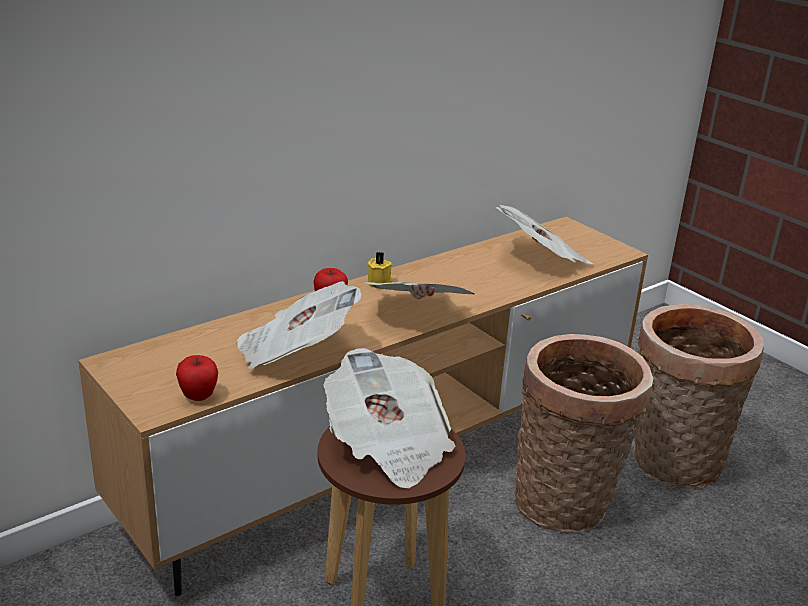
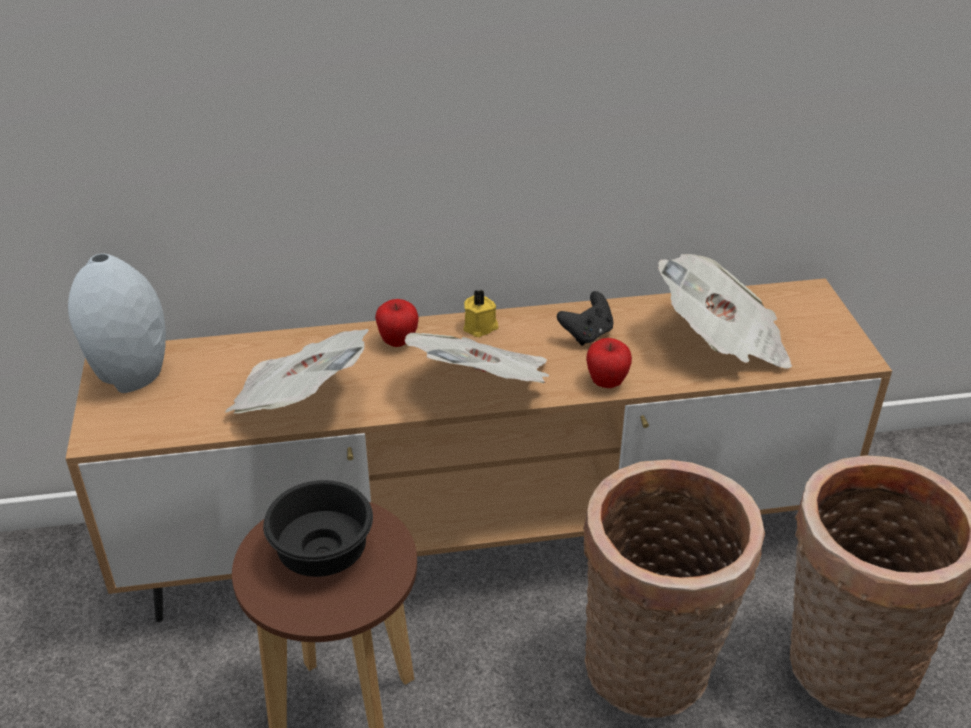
camera: 30 degrees right, 10 degrees up
(137, 367) = (130, 374): none -> grey vase
(198, 397) = (154, 431): apple -> apple (606, 383)
(388, 446) = (325, 555): newspaper -> black bowl
(454, 272) = (587, 334): none -> black game controller

